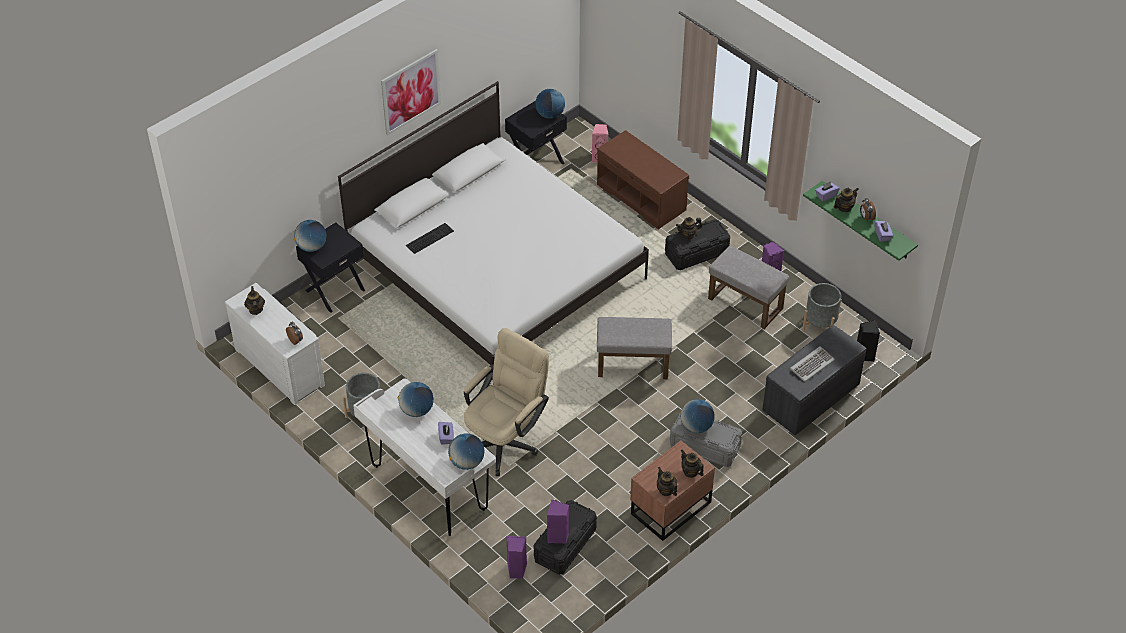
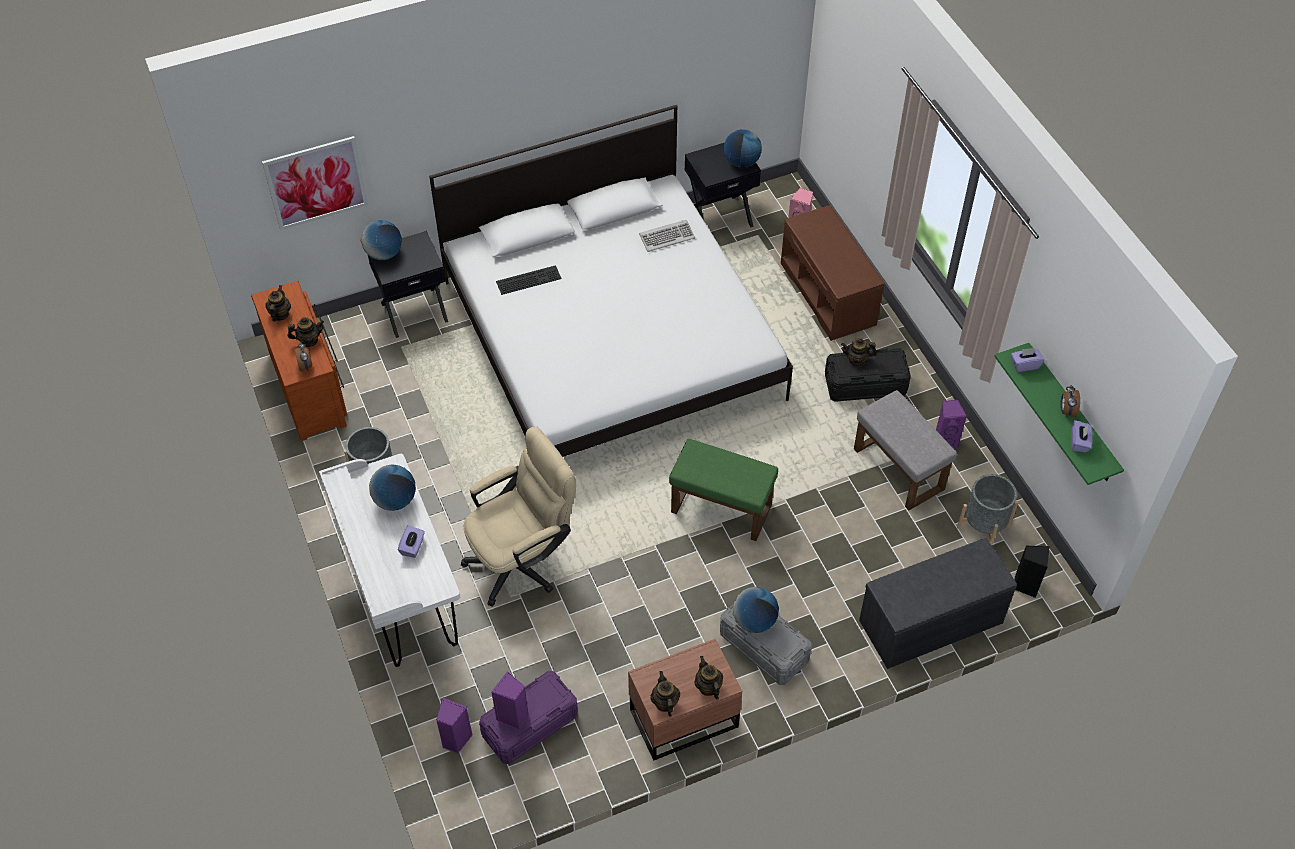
camera: 20 degrees right, 5 degrees up
(281, 365) = (310, 387): white dresser -> brown dresser
(411, 91) = (545, 92): picture -> picture (316, 183)
(467, 462) = (421, 589): globe -> none
(565, 545) = (530, 725): black storage box -> purple storage box
(632, 365) = (720, 509): grey ottoman -> green ottoman
(811, 365) = (932, 586): keyboard -> keyboard (667, 237)
(844, 207) = (1042, 389): teapot -> teapot (309, 340)

